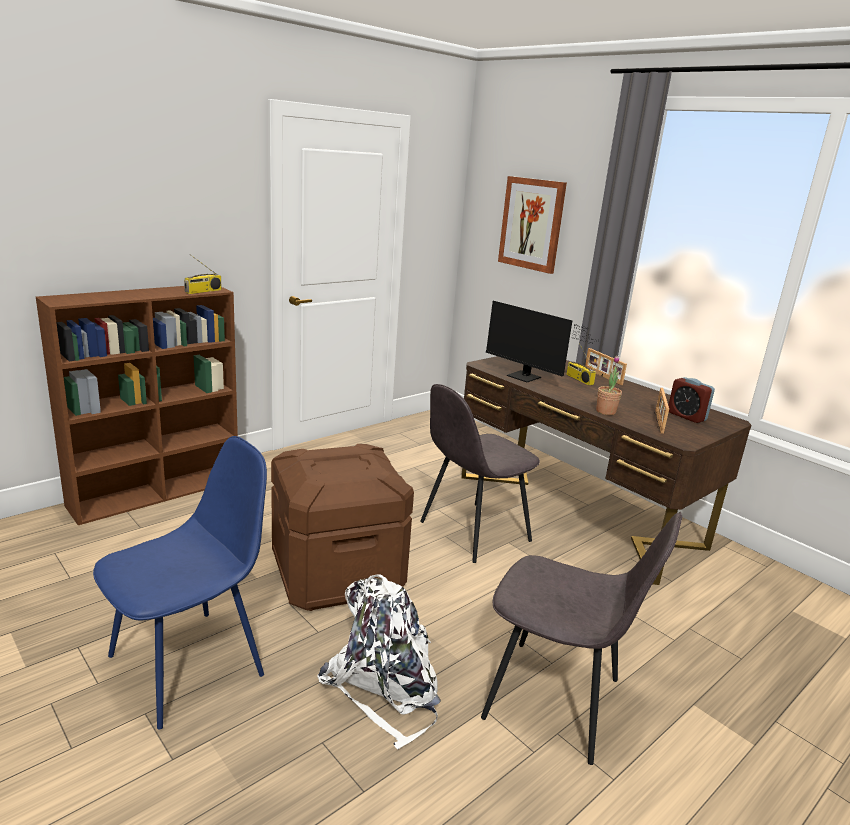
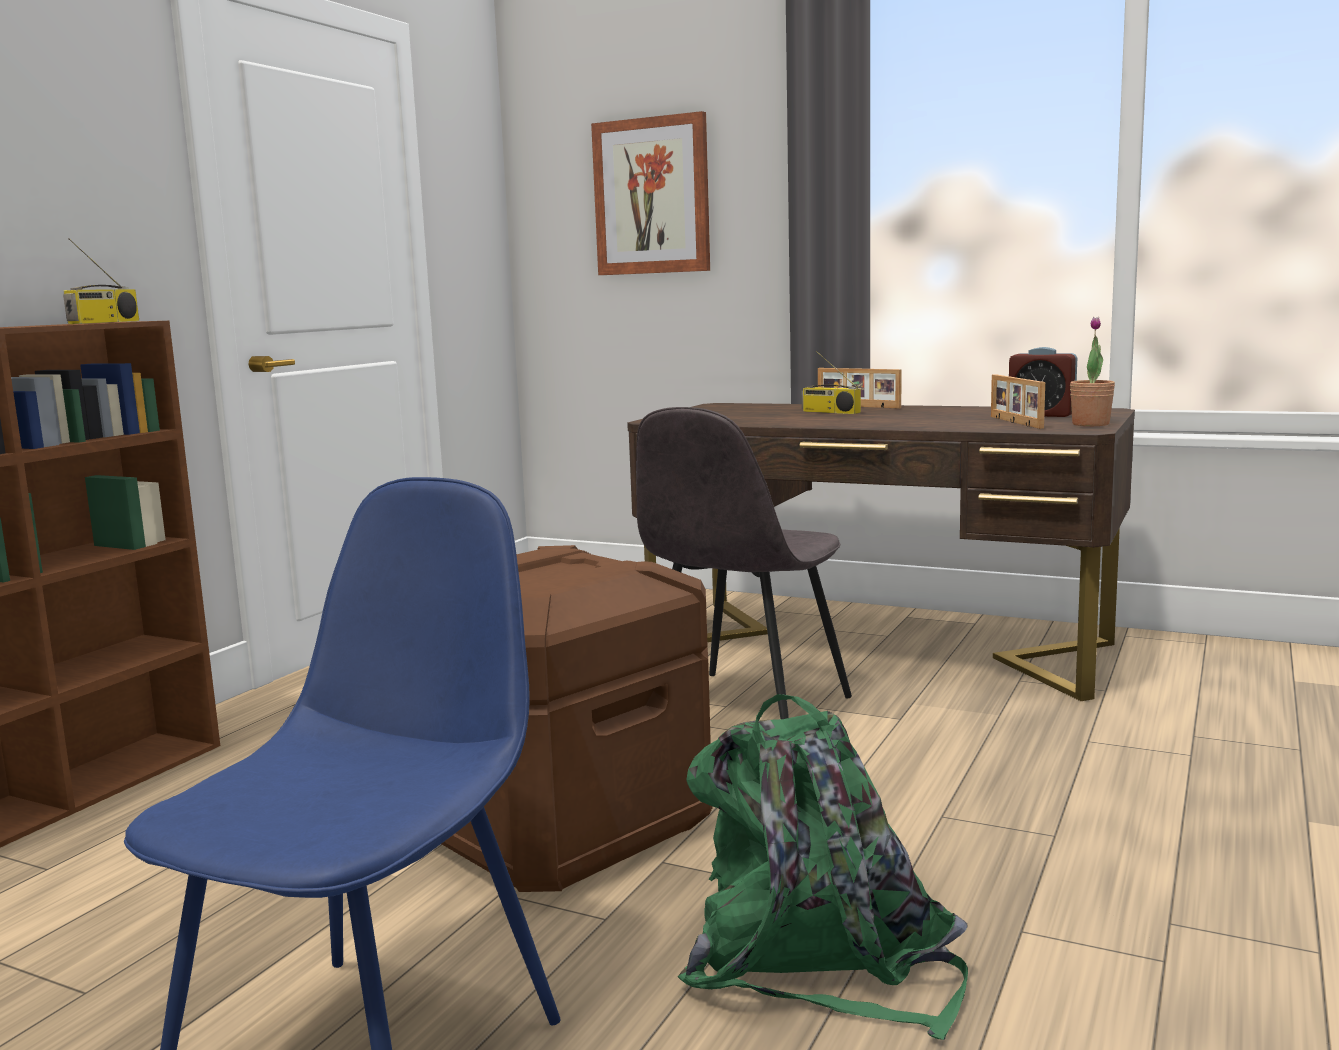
camera: 20 degrees left, 10 degrees down
(385, 687) = (819, 958): white backpack -> green backpack
(527, 378) = (751, 420): monitor -> none
(556, 700) = (1118, 880): grey chair -> none
(605, 411) = (927, 426): potted plant -> potted plant (1090, 424)

